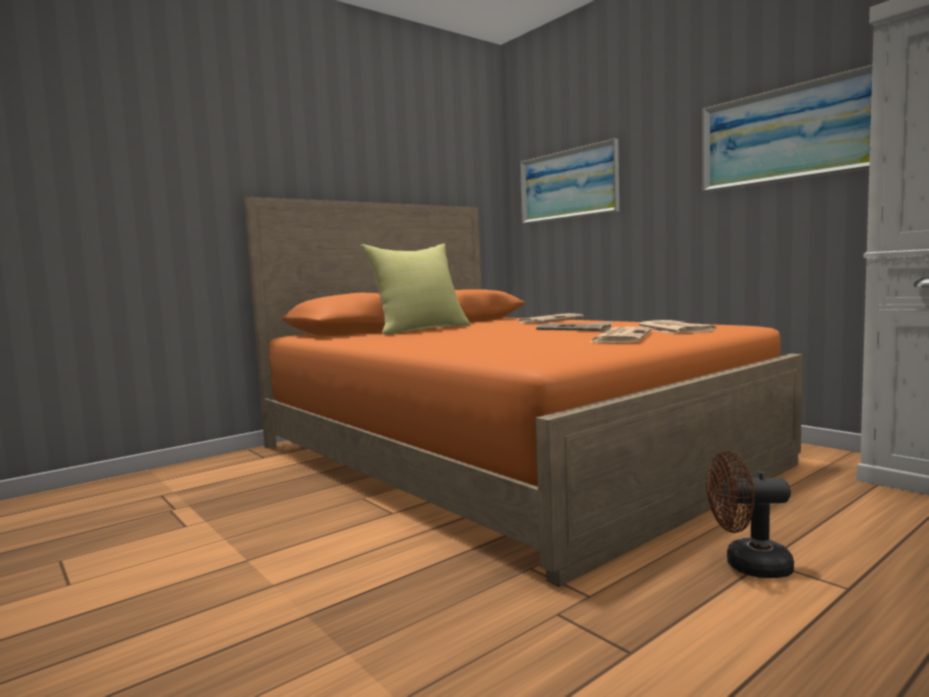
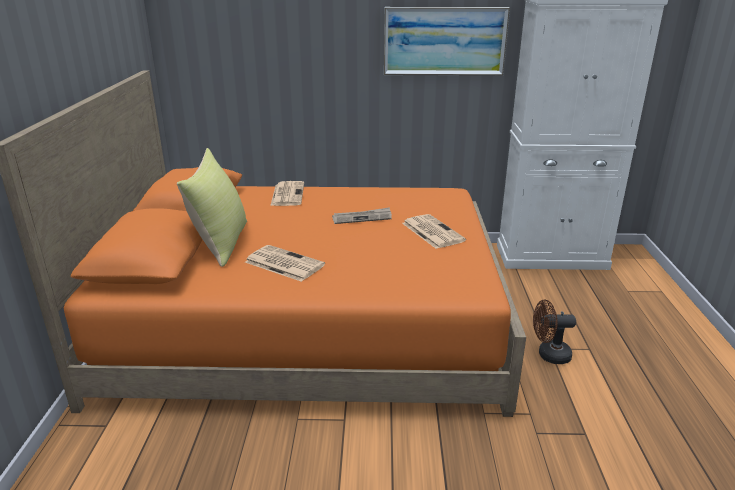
camera: 50 degrees left, 20 degrees up
(568, 185) = (240, 46): picture -> none
(672, 329) = (425, 205): newspaper -> newspaper (283, 263)
(748, 566) = (549, 355): brown fan -> brown fan turned 45 degrees clockwise

